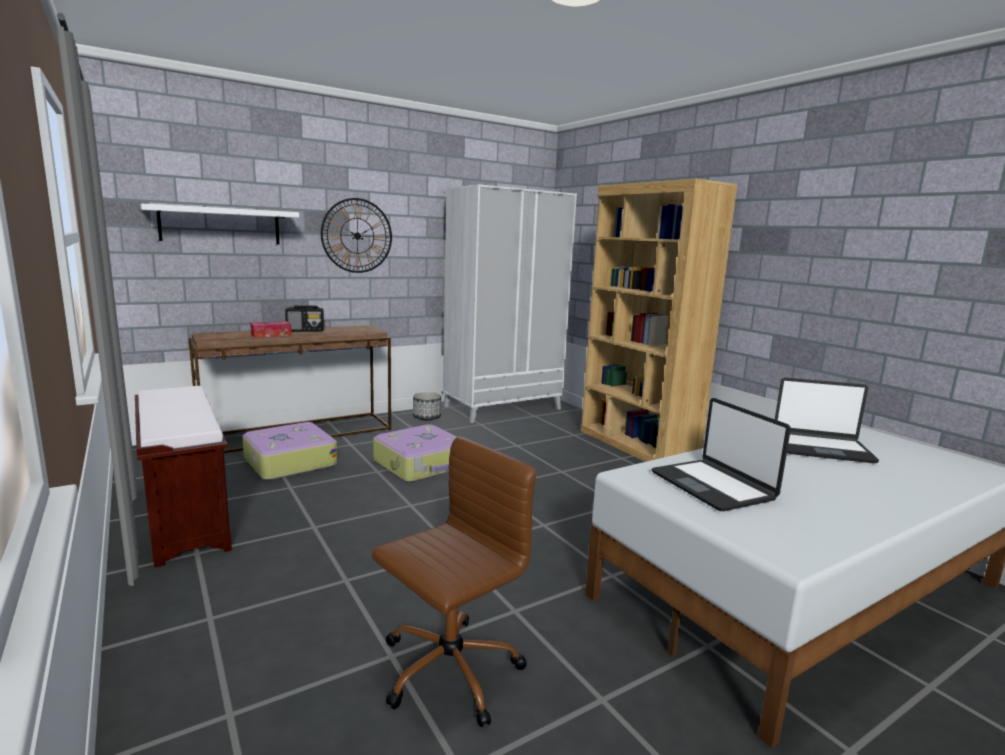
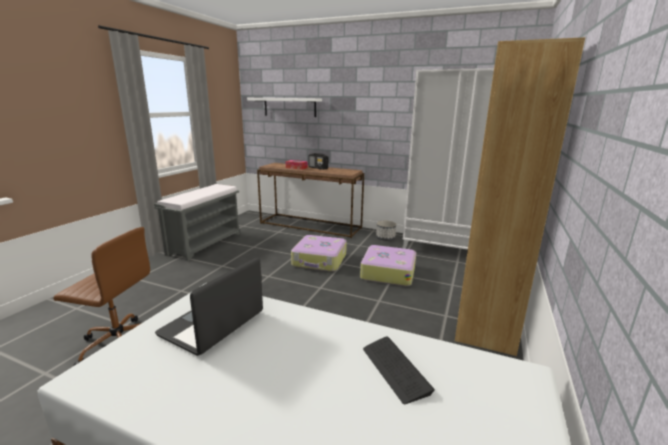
camera: 55 degrees right, 5 degrees up
(185, 518) = (205, 243): brown bench -> grey bench
(289, 462) = (278, 236): suitcase -> suitcase (388, 272)
(357, 235) = (359, 111): wall clock -> none
(821, 448) = (395, 369): laptop -> keyboard

